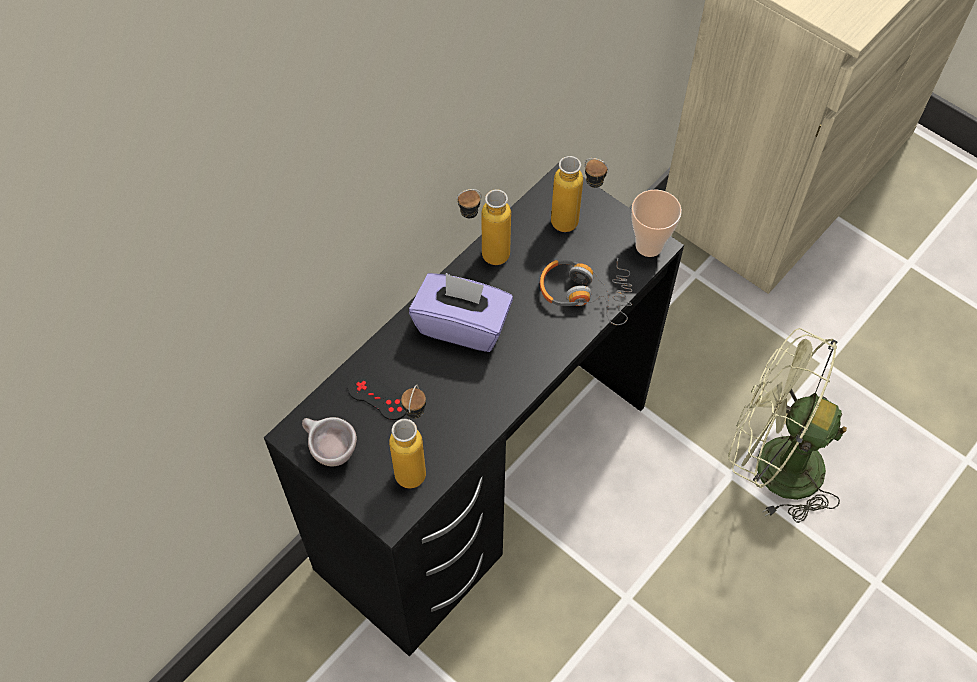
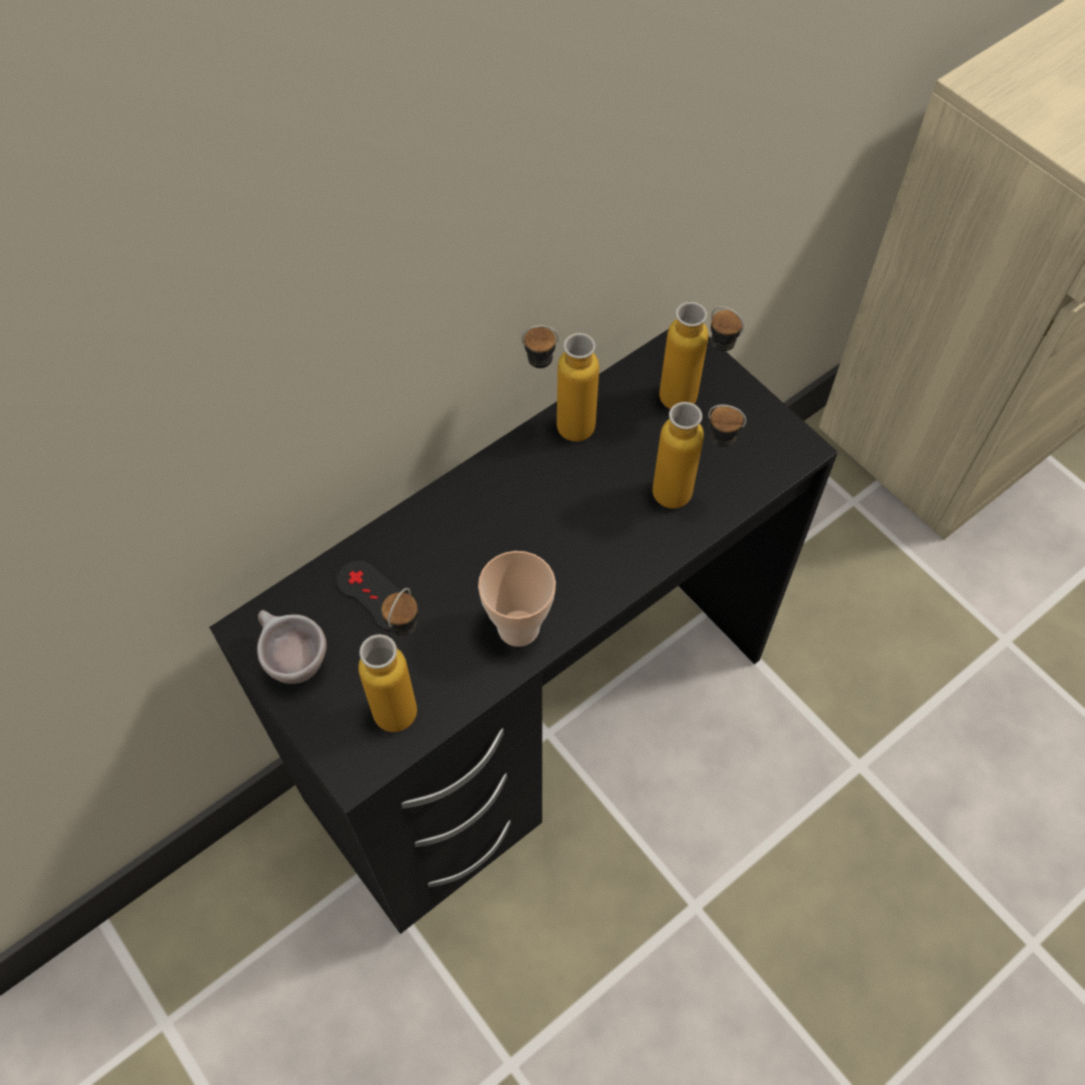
camera: 10 degrees right, 0 degrees up
(462, 325) = (511, 515): purple tissue box -> none
(585, 293) = (688, 498): headphones -> bottle
(649, 245) = (788, 445): cup -> cup (518, 628)
(772, 464) = (916, 761): green fan -> none

